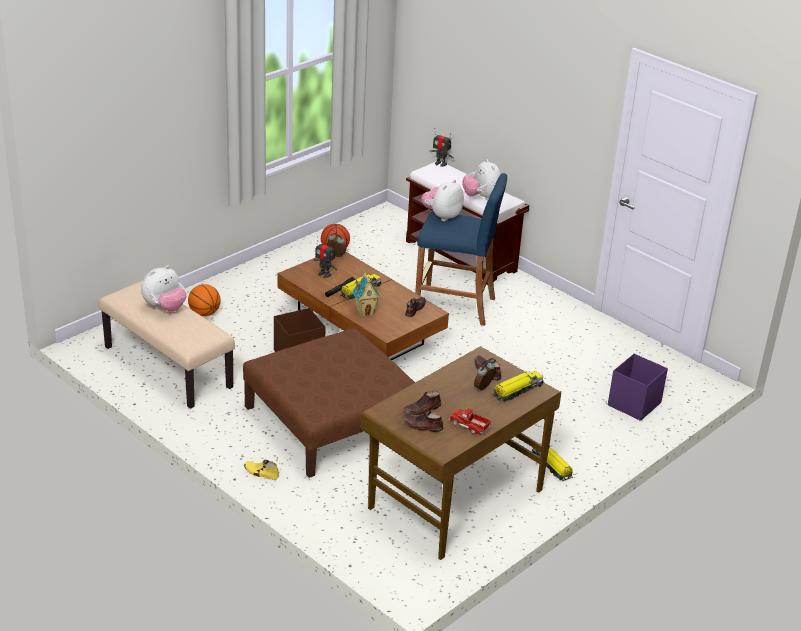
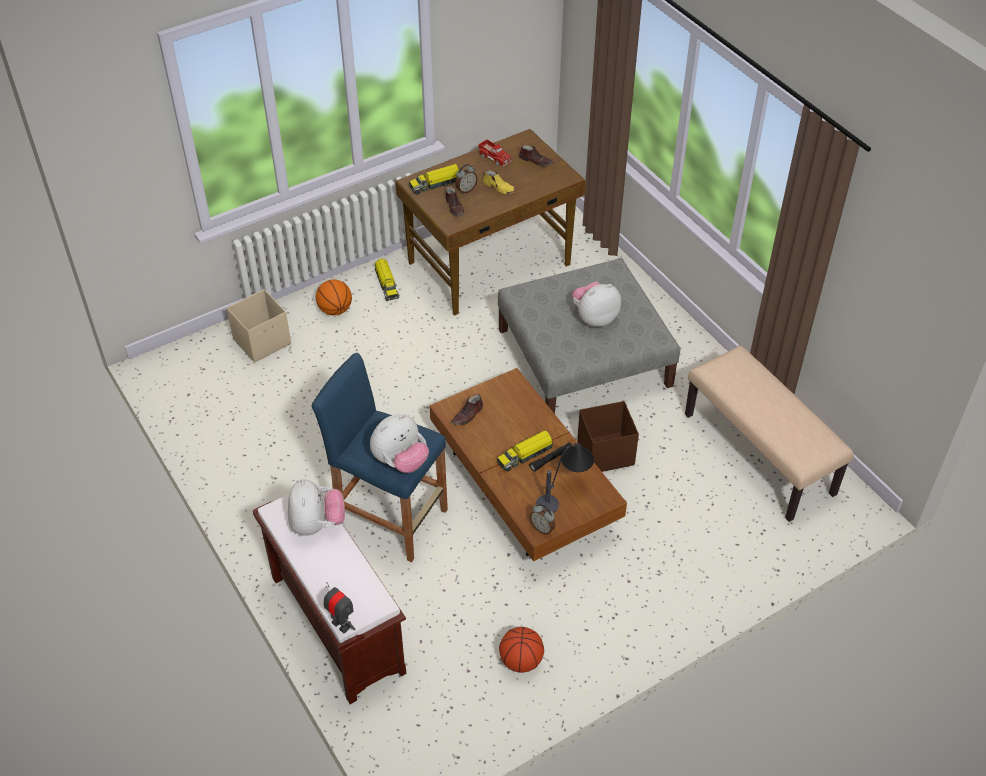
camera: 165 degrees left, 15 degrees up
(165, 308) = (771, 412): plush toy -> plush toy (594, 318)
(204, 313) = (717, 542): basketball -> basketball (335, 310)
(261, 473) = (662, 309): yellow shoe -> yellow shoe (499, 187)
(324, 274) = (565, 492): toy robot -> table lamp
(332, 421) = (583, 358): brown ottoman -> grey ottoman
(365, 312) = (528, 417): toy house -> none
(422, 409) = (530, 176): brown shoe -> none
(633, 404) = (263, 342): purple storage box -> beige storage box

